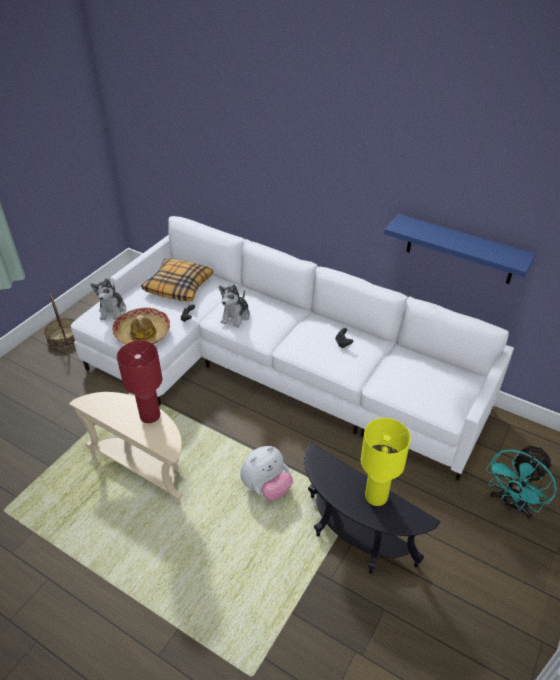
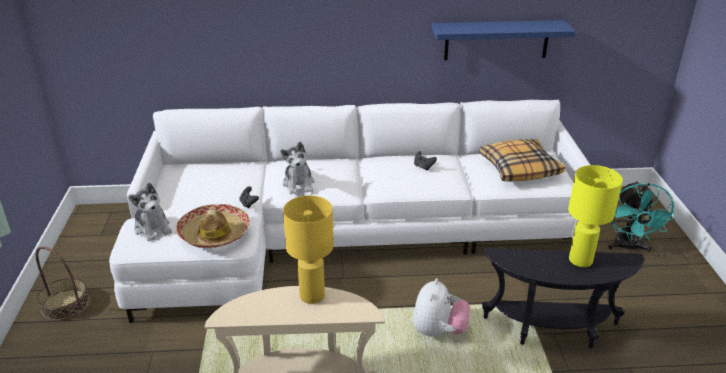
camera: 35 degrees left, 10 degrees down
(150, 416) = (312, 295): red table lamp -> yellow table lamp
(179, 286) = (205, 182): pillow -> pillow (519, 168)

